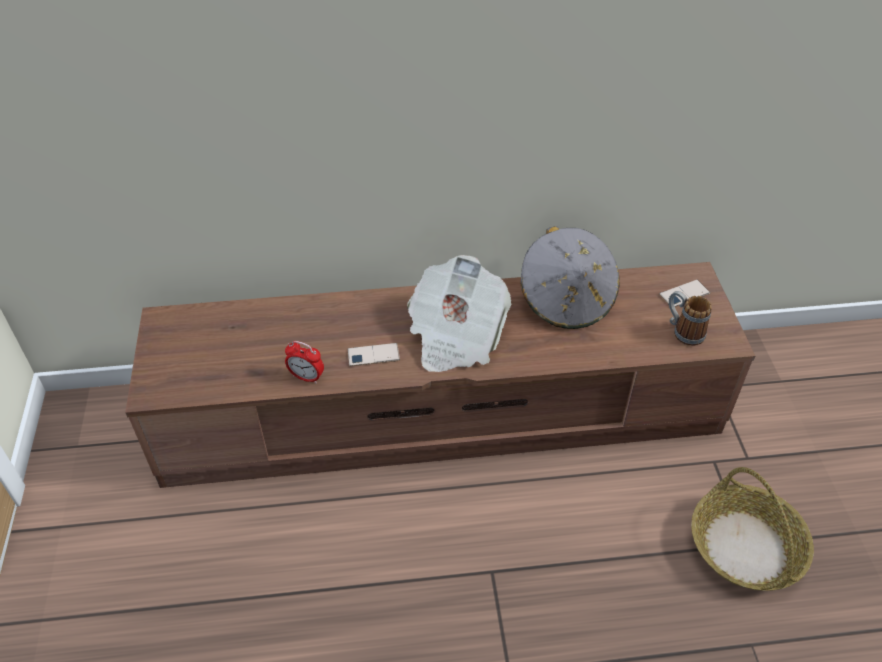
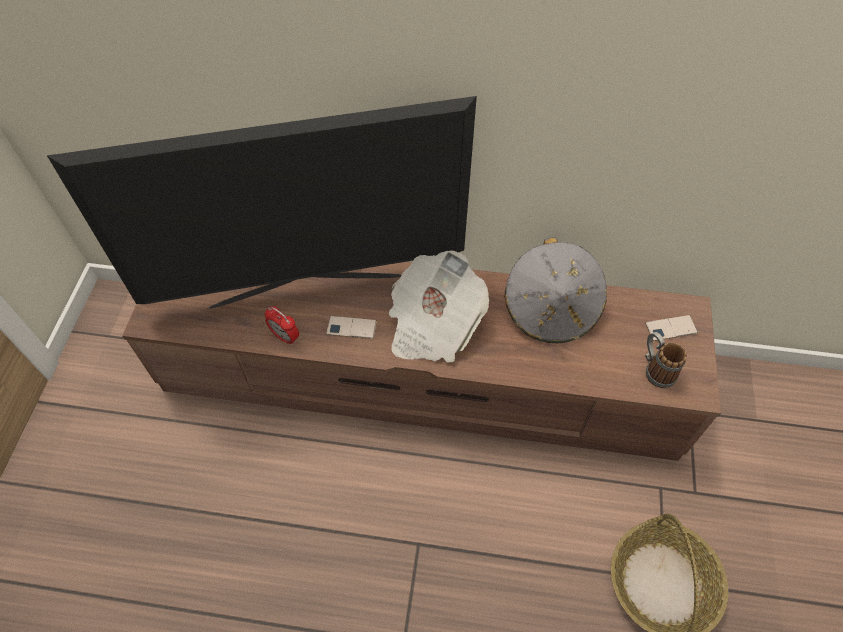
camera: 15 degrees right, 10 degrees up
(314, 329) = (307, 289): none -> television

